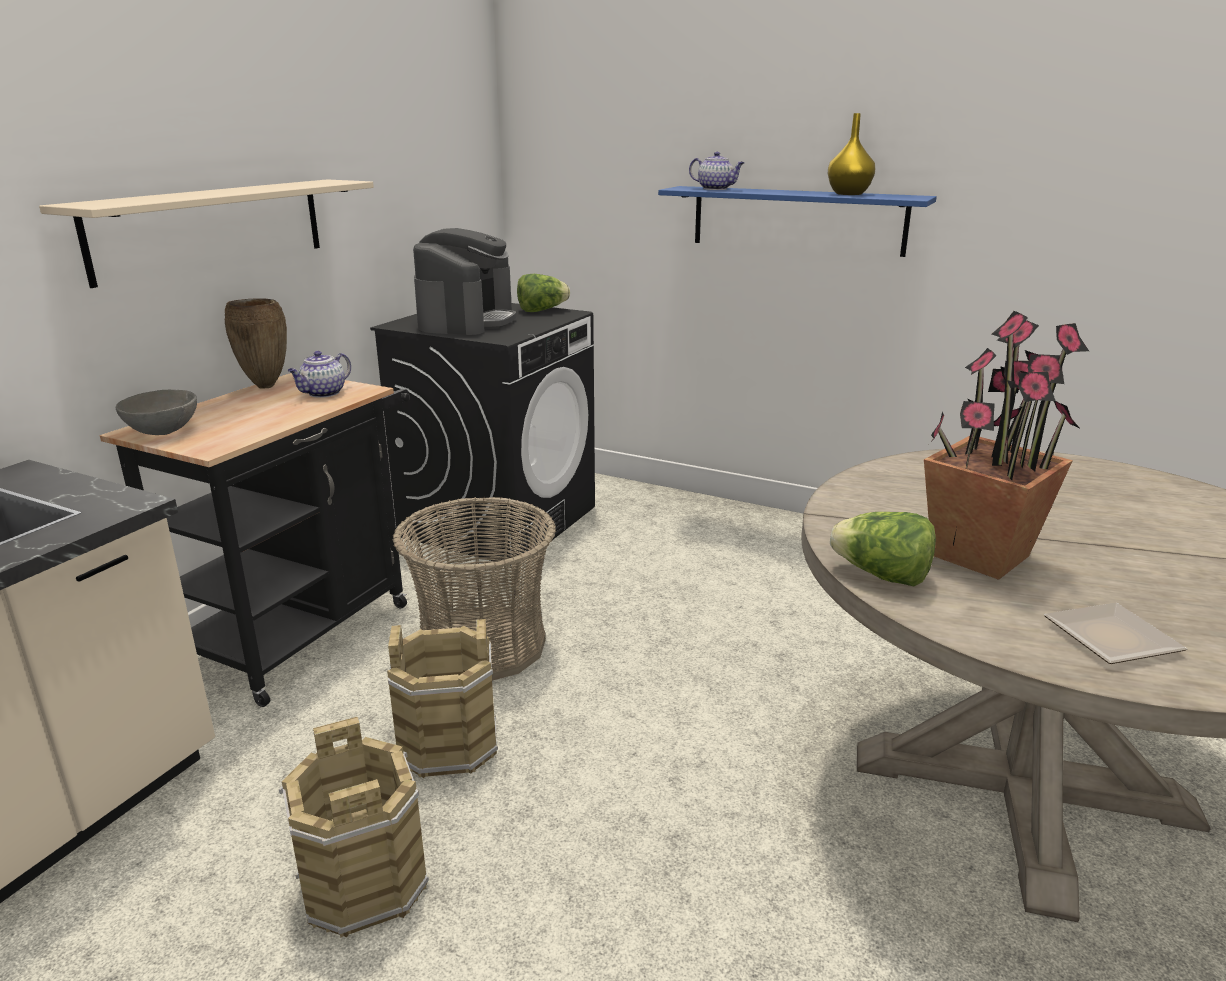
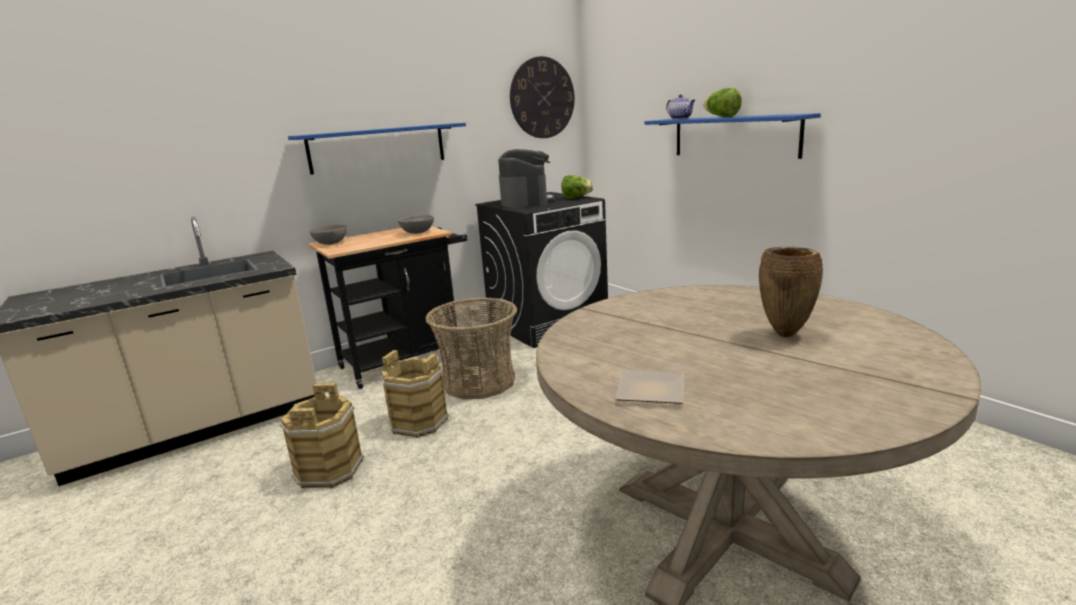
camera: 30 degrees right, 5 degrees down
(212, 228) = (378, 148): beige shelf -> blue shelf
(266, 386) = (400, 229): brown vase -> brown vase (786, 334)
(323, 393) = (417, 233): teapot -> grey bowl
(452, 136) = (542, 98): none -> wall clock
(467, 321) = (526, 202): coffee machine -> coffee machine turned 45 degrees counterclockwise
(848, 194) = (757, 115): yellow vase -> none
(881, 576) = (567, 341): lettuce -> lettuce (721, 117)
(980, 555) = (648, 340): potted plant -> none

